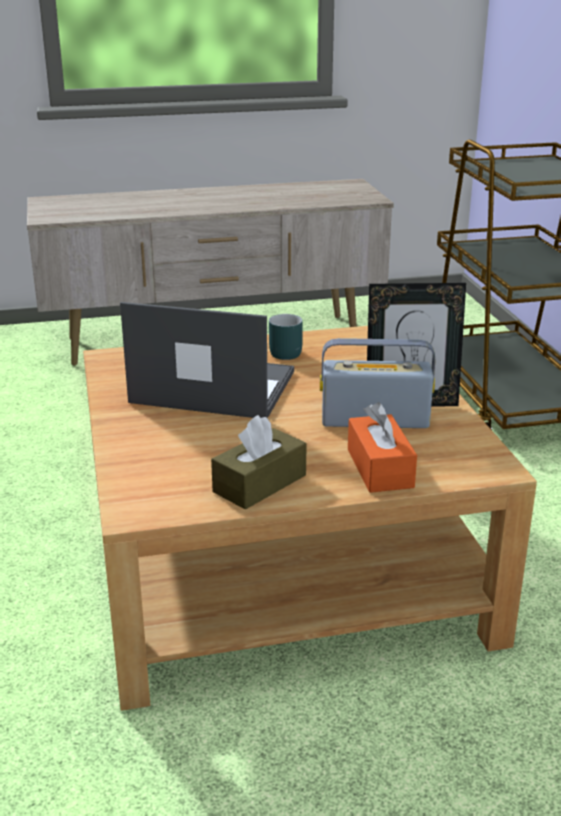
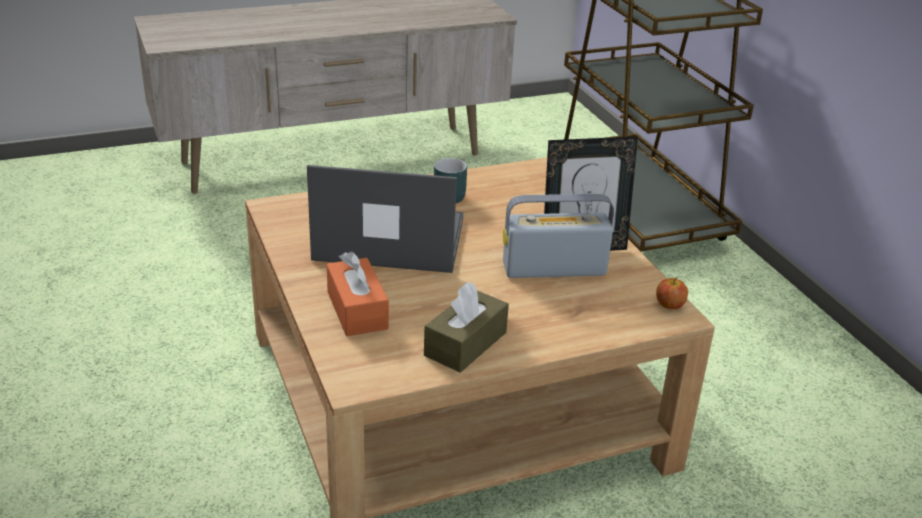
camera: 10 degrees left, 5 degrees up
(380, 468) = (572, 321): orange tissue box -> orange tissue box (357, 310)
(491, 459) = (669, 305): none -> apple

